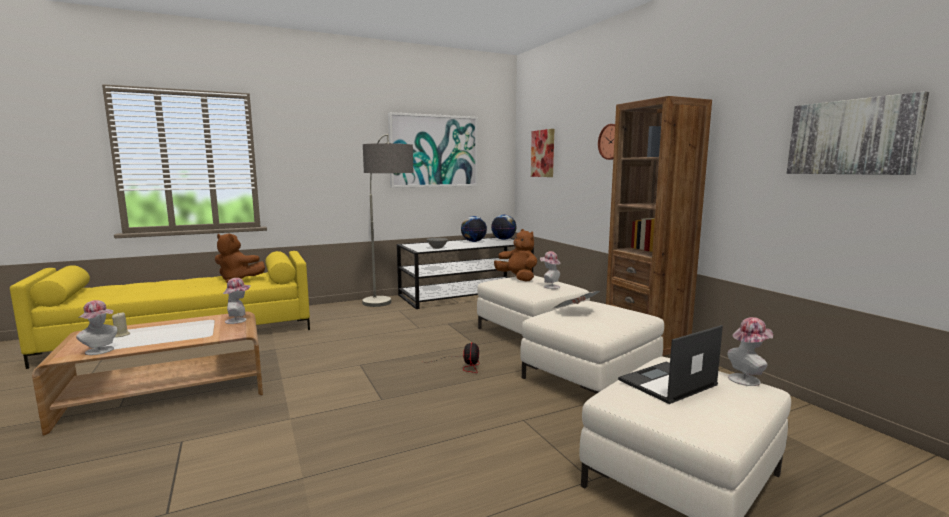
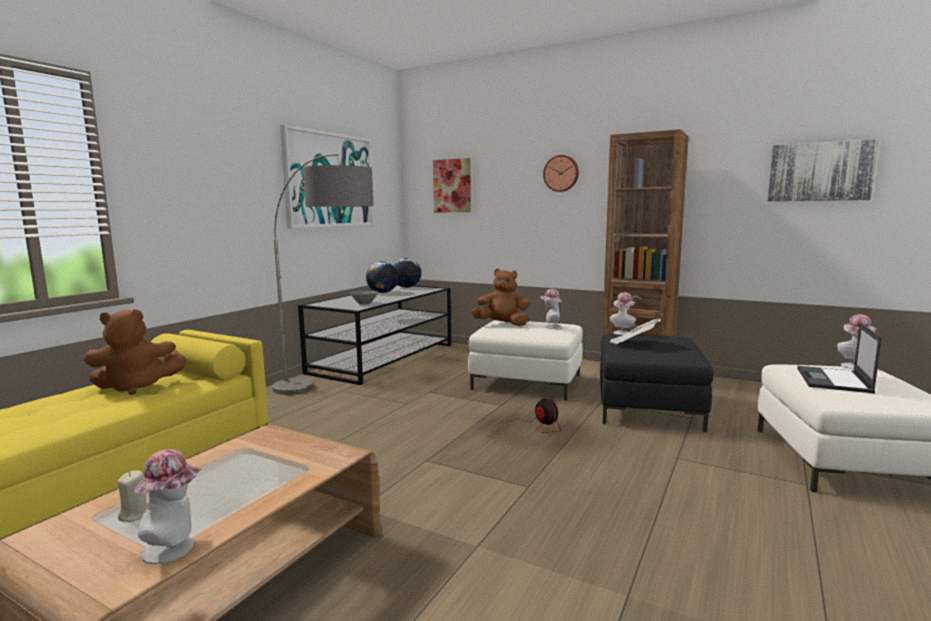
camera: 35 degrees left, 0 degrees up
(239, 320) = (292, 438): hat -> hat (622, 332)
(591, 377) = (647, 407): white ottoman -> black ottoman

